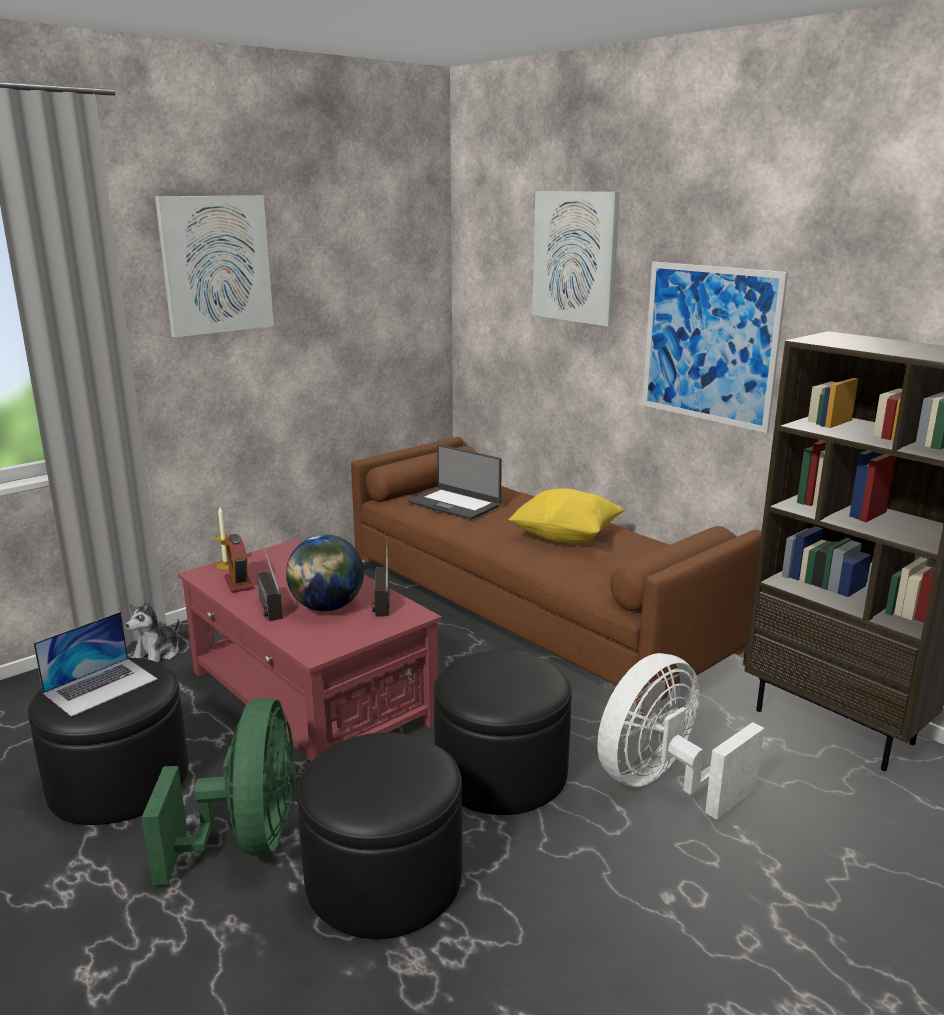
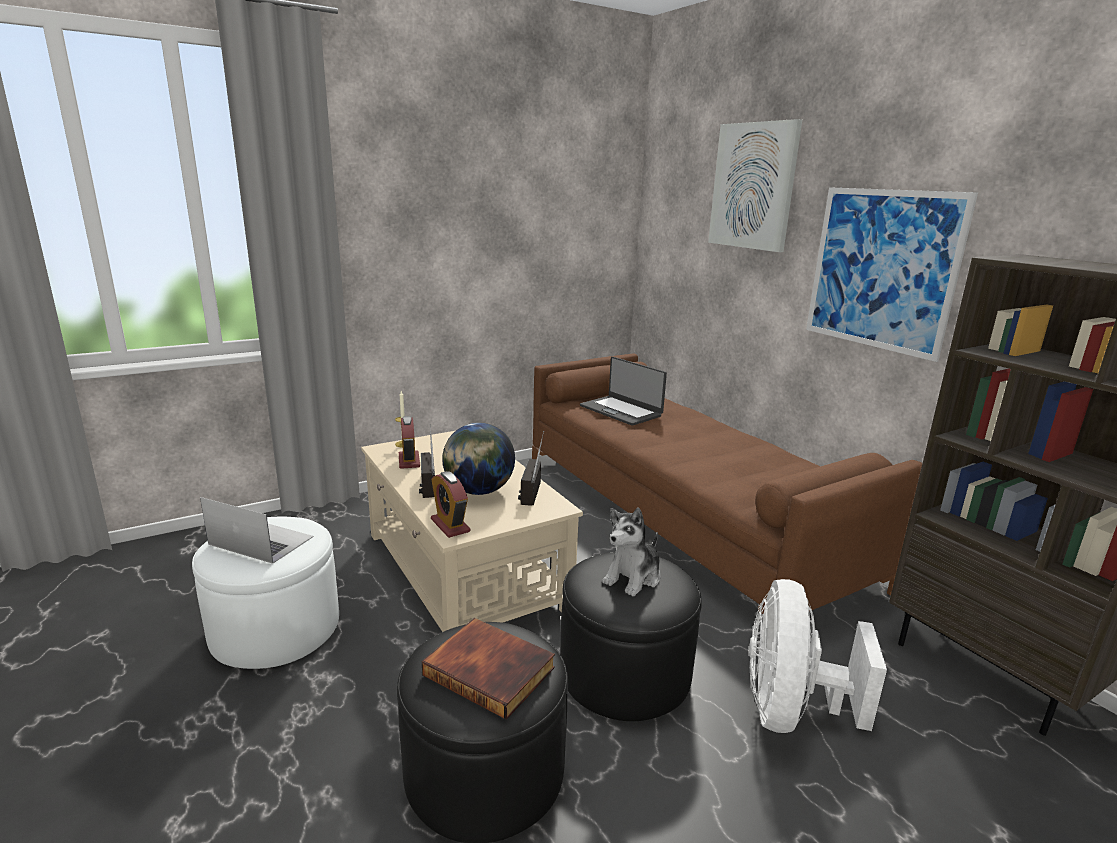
camera: 10 degrees right, 0 degrees up
(101, 686) = (261, 540): laptop -> laptop turned 120 degrees counterclockwise
(119, 781) = (275, 628): black ottoman -> white ottoman
(157, 654) = (346, 516): plush toy -> plush toy (633, 577)
(216, 265) = (424, 179): picture -> none
(247, 840) = (367, 706): green fan -> none
(308, 645) = (450, 525): none -> alarm clock
(310, 697) = (463, 572): red coffee table -> beige coffee table
(388, 774) = (491, 670): none -> book
(565, 537) = (718, 449): yellow pillow -> none
(663, 783) = (790, 710): white fan -> white fan turned 45 degrees counterclockwise

